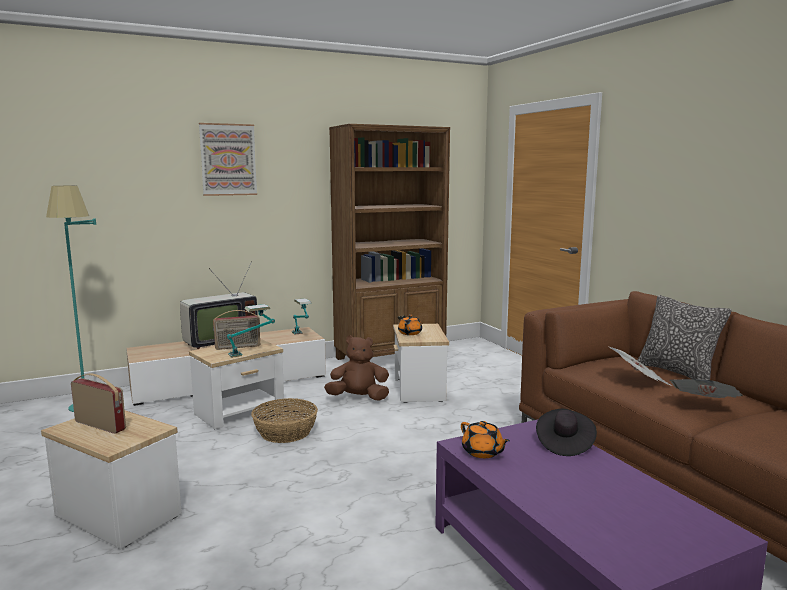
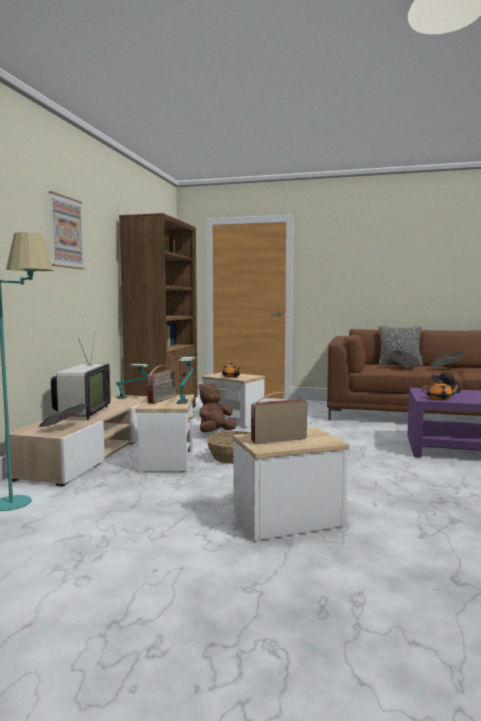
camera: 50 degrees left, 5 degrees down
(159, 354) = (63, 428): none -> newspaper

